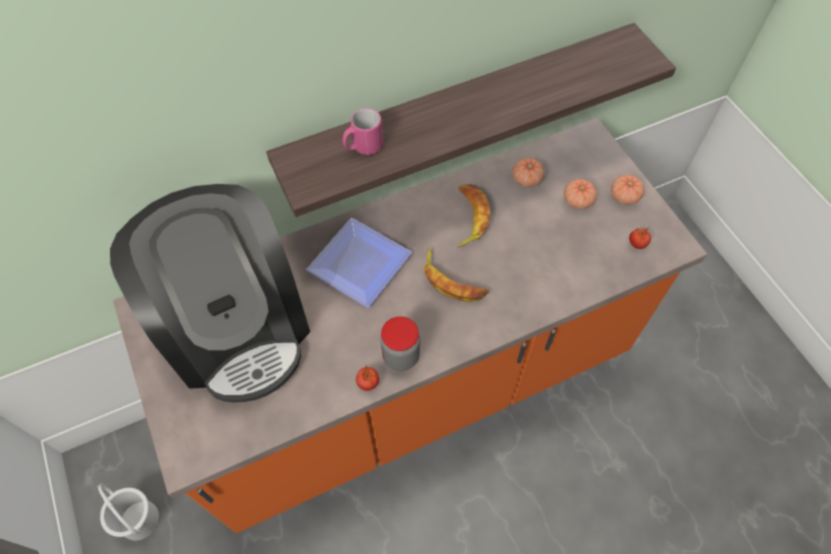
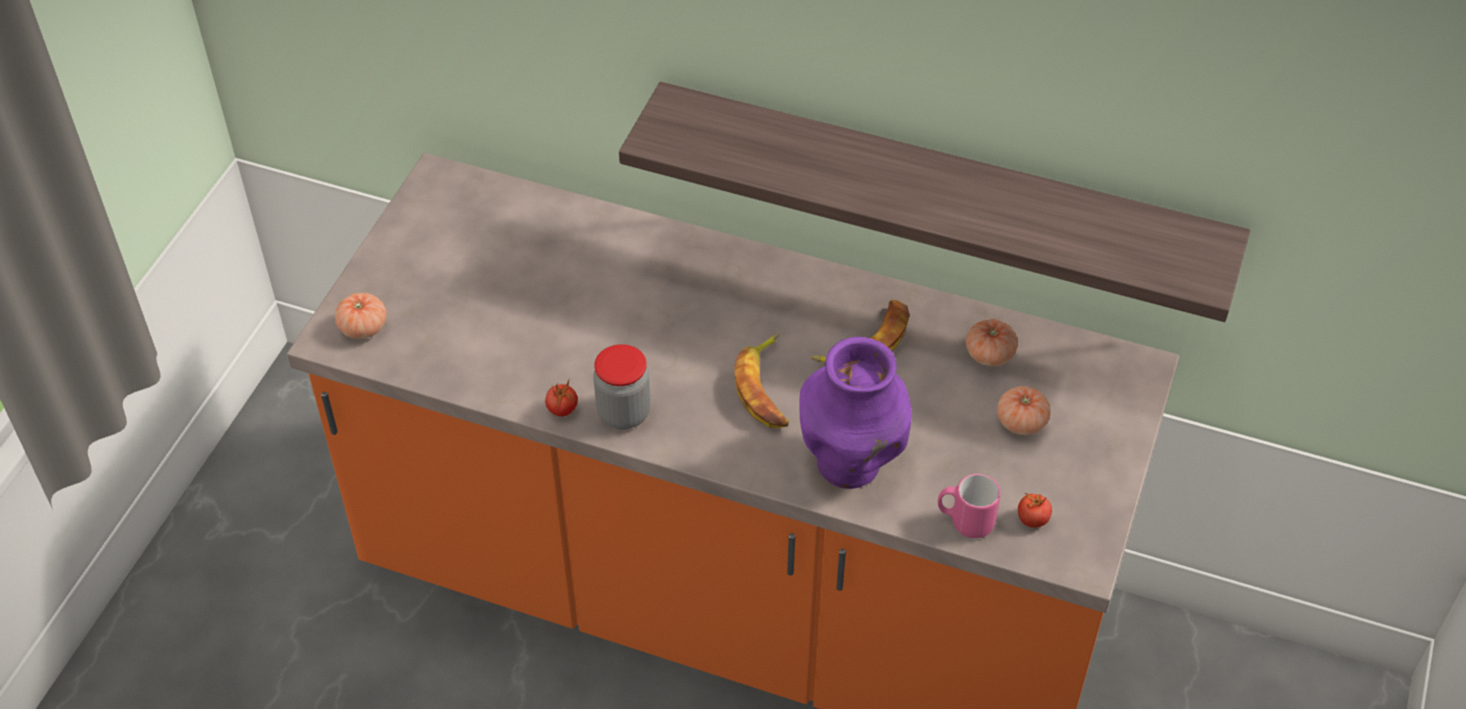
camera: 45 degrees right, 10 degrees down
(139, 519) = (290, 473): white bucket -> none
(237, 327) = (503, 262): coffee machine -> none
(359, 260) = (693, 293): plate -> none
(363, 147) = (754, 143): pink mug -> pink mug (965, 521)
(535, 287) = (850, 465): none -> purple vase
(624, 196) = (1088, 462): tomato -> tomato (363, 327)

